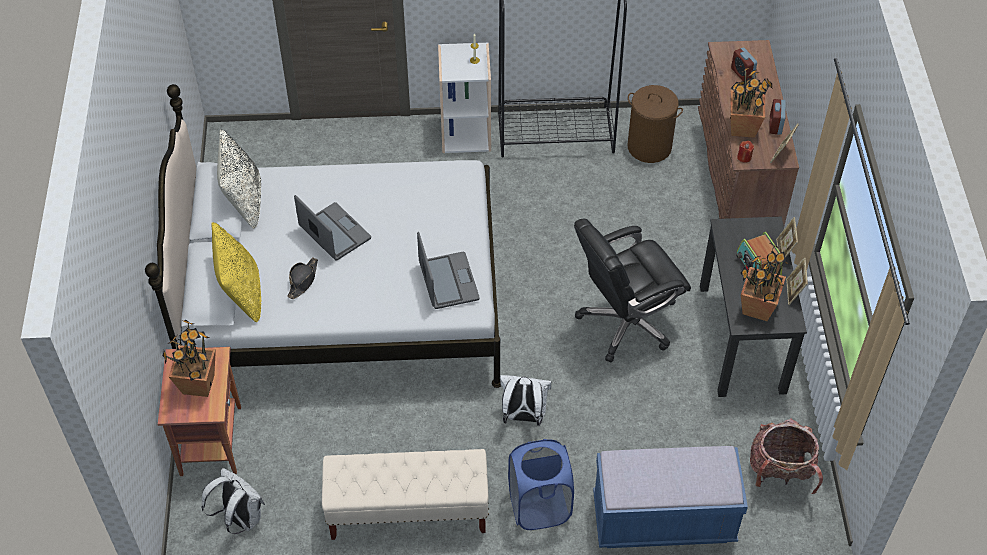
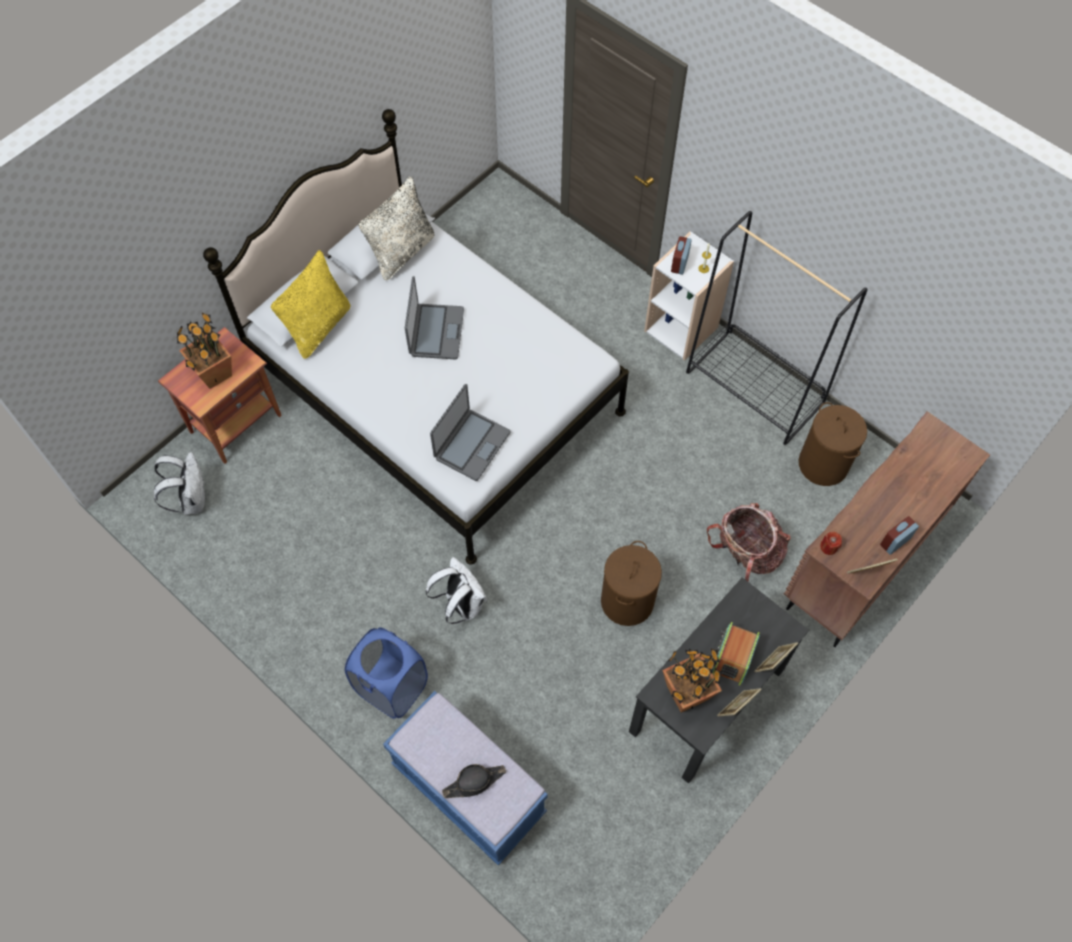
camera: 45 degrees right, 10 degrees up
(303, 280) = (372, 352): black hat -> black hat (474, 782)
(407, 511) = (299, 600): beige bench -> none
(626, 322) = (627, 600): black office chair -> brown laundry basket
(742, 73) = (923, 467): alarm clock -> alarm clock (679, 263)
(743, 128) = (861, 519): potted plant -> none
(780, 472) = (605, 843): backpack -> backpack (746, 553)

